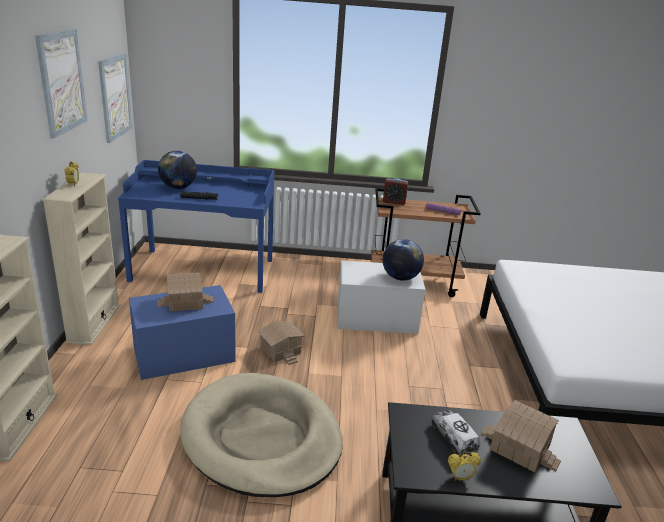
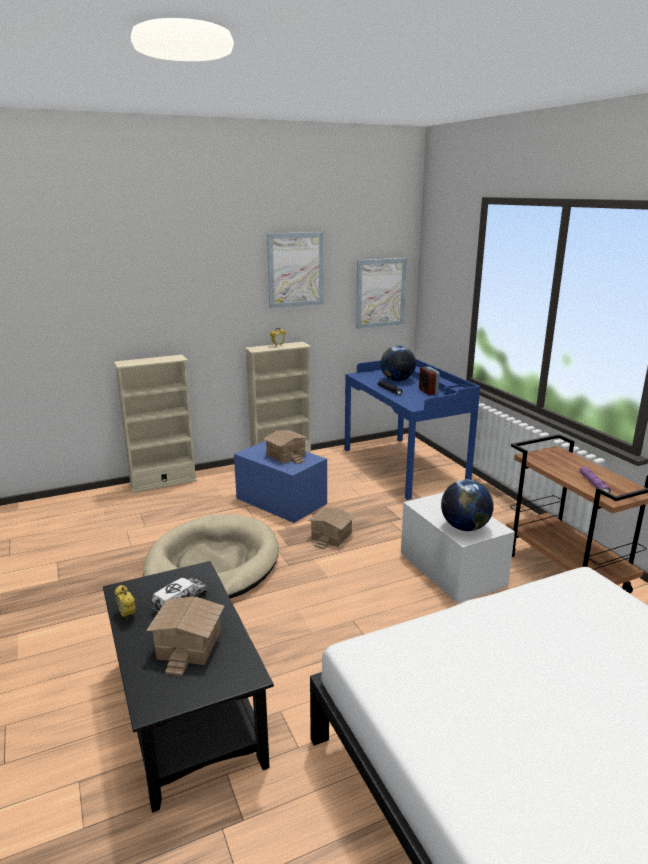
camera: 65 degrees right, 5 degrees down
(394, 202) = (561, 455): alarm clock -> alarm clock (428, 391)

